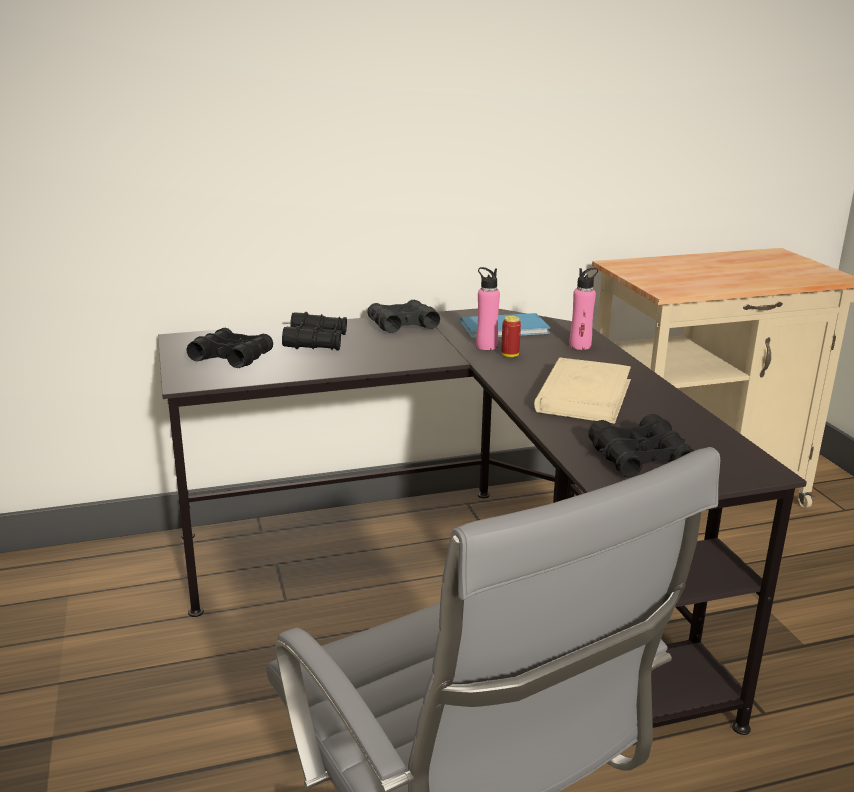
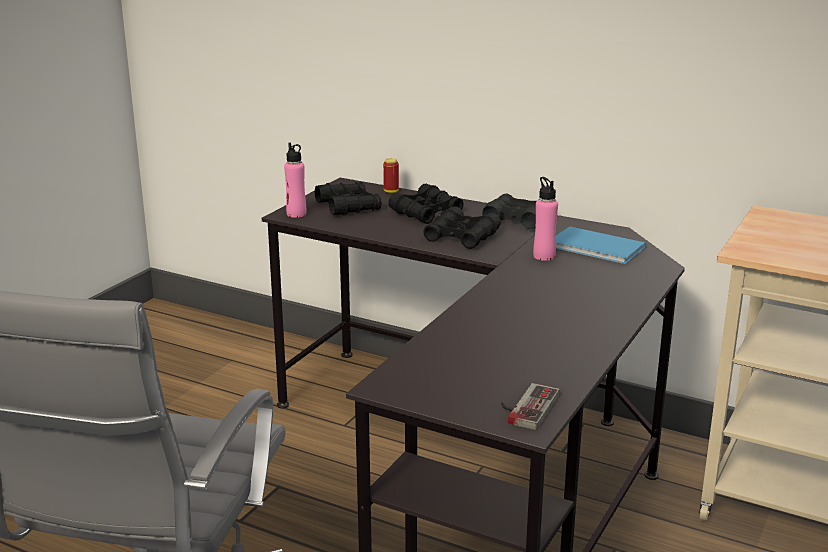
camera: 45 degrees right, 0 degrees up
(510, 355) = (545, 269): can -> can (391, 191)
(580, 346) = (626, 282): pink bottle -> pink bottle (296, 214)
(584, 396) = (526, 318): beige book -> none
(640, 458) = (455, 374): black binoculars -> black binoculars (461, 237)
(731, 458) = (525, 407): none -> game controller

